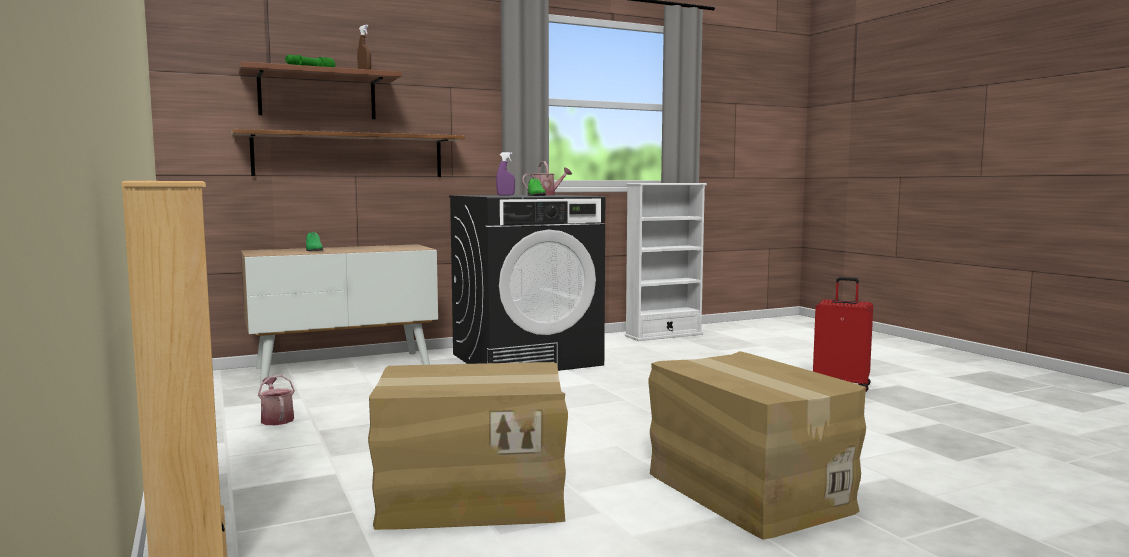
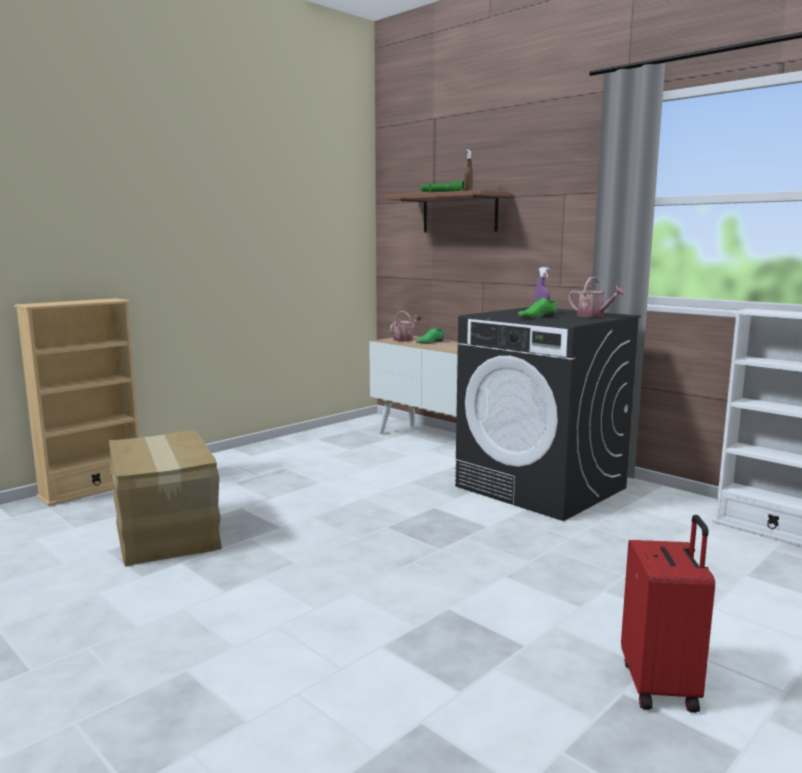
camera: 70 degrees right, 5 degrees up
(276, 419) = (301, 455): watering can -> watering can (405, 339)
(350, 155) = (478, 264): shelf -> none
(746, 491) = (190, 631): cardboard box -> none

